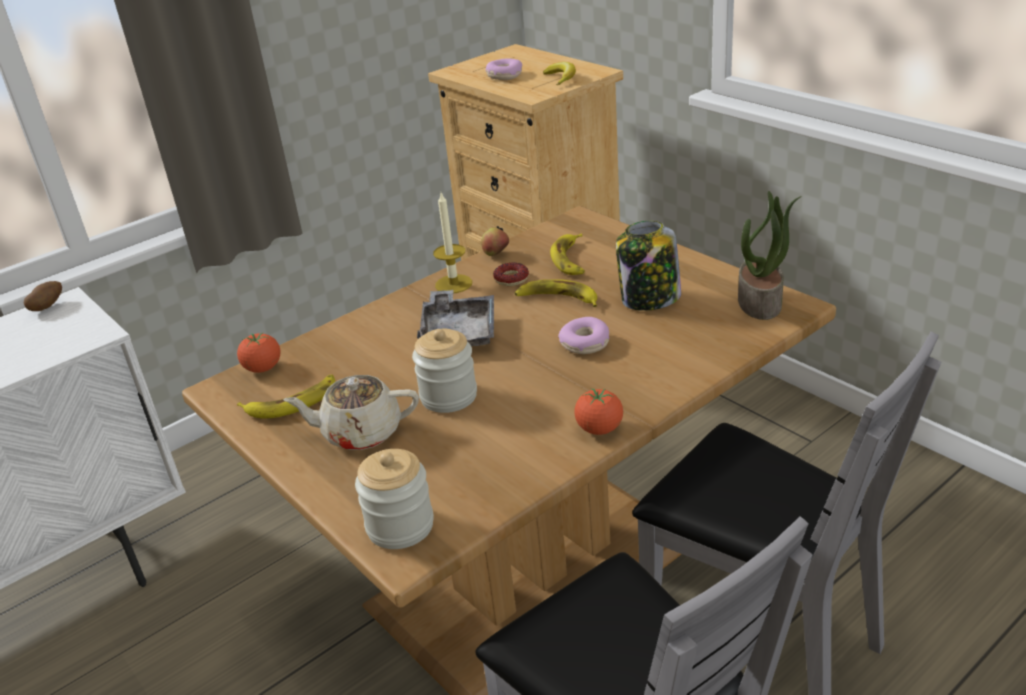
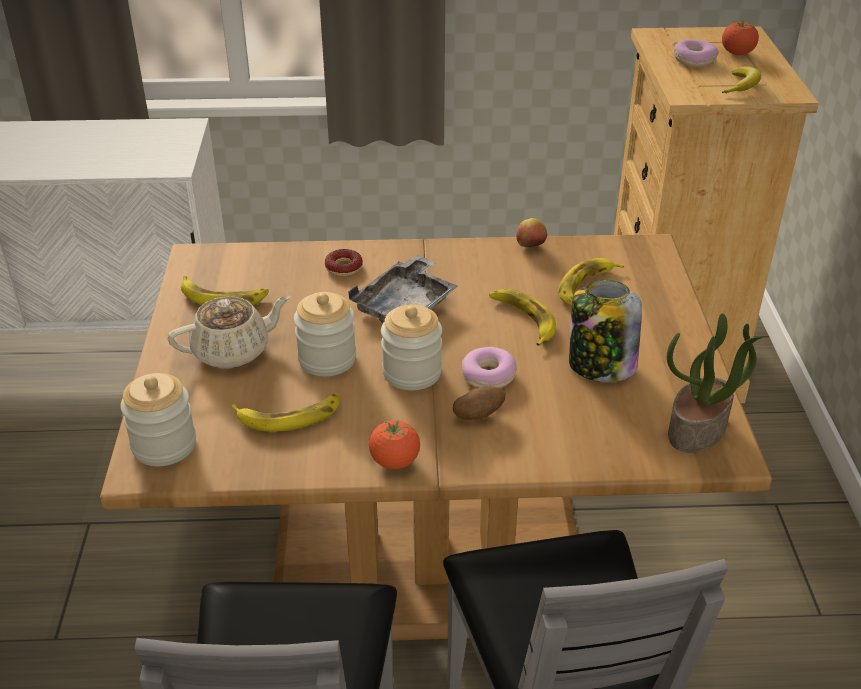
camera: 35 degrees right, 5 degrees up
(48, 307) = (171, 126): potato -> potato (478, 415)
(263, 368) = (239, 256): tomato -> tomato (737, 54)
(360, 432) = (233, 351): beige teapot -> beige teapot turned 120 degrees clockwise
(453, 284) = (460, 257): candle -> none
(476, 447) = (289, 416): none -> banana
(511, 279) = (512, 278): donut -> donut (344, 267)
(527, 370) = (412, 372): none -> jar

